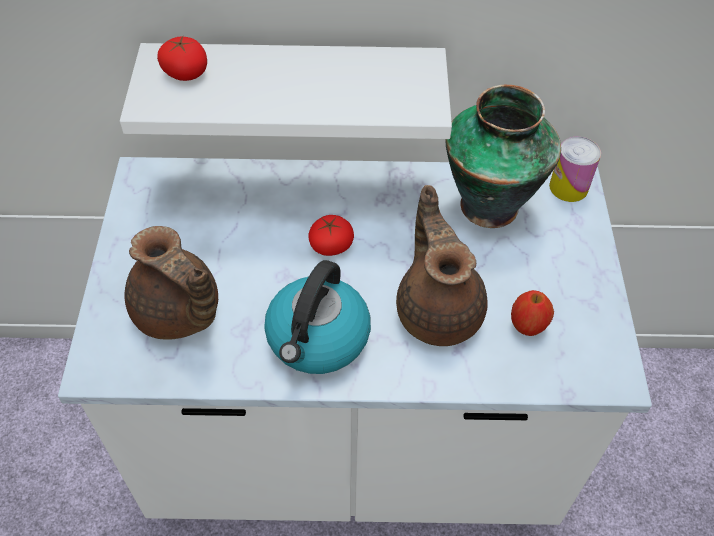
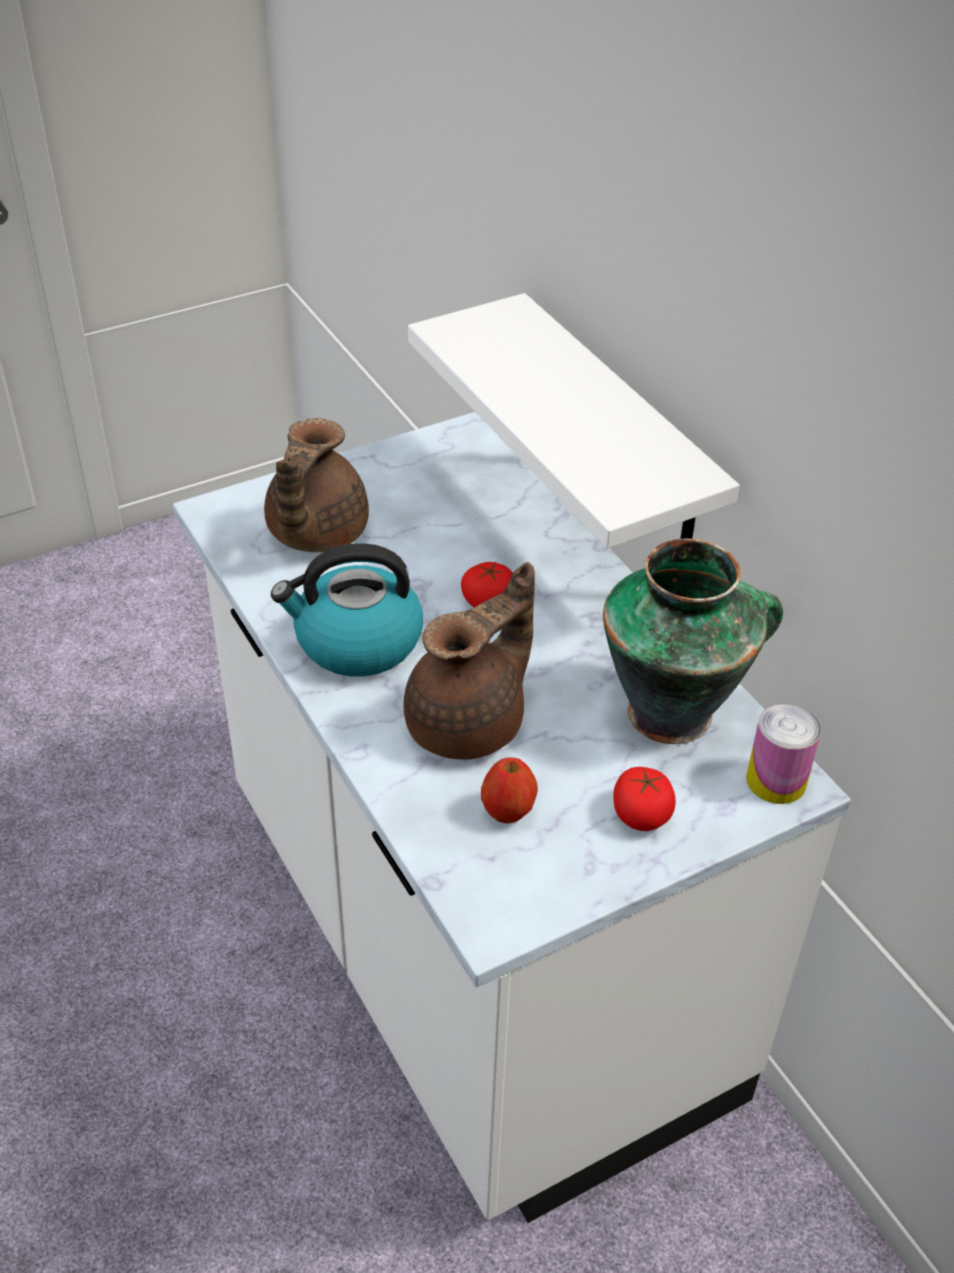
camera: 60 degrees right, 10 degrees down
(185, 72) = (509, 333): tomato -> tomato (641, 814)

